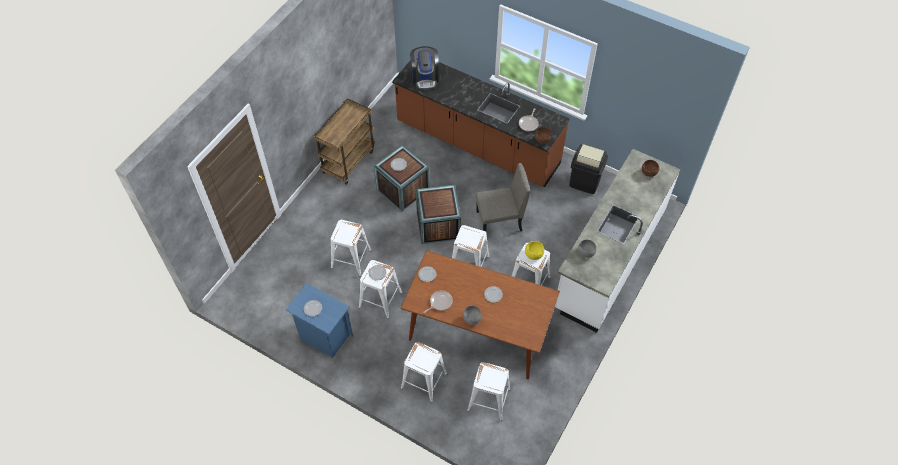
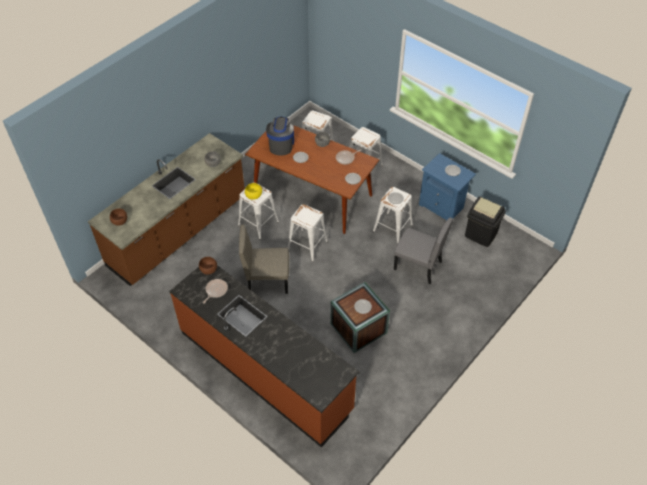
camera: 170 degrees left, 5 degrees down
(348, 161) = (415, 372): brown cart -> none
(350, 259) = (417, 265): white stool -> grey chair
(425, 77) = (317, 370): coffee machine -> coffee machine (281, 144)
(438, 225) = (328, 285): crate -> none
(585, 181) = (166, 308): black trash can -> black trash can (480, 234)
(609, 259) = (179, 232): white counter -> brown counter

